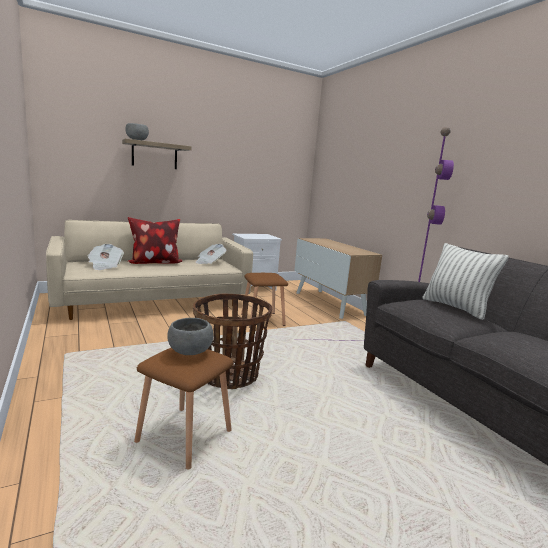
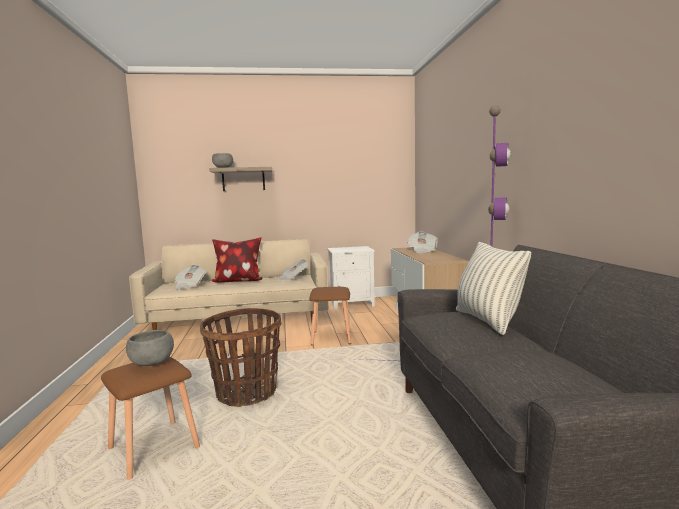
camera: 20 degrees right, 5 degrees down
(329, 242) = (422, 251): none -> newspaper

